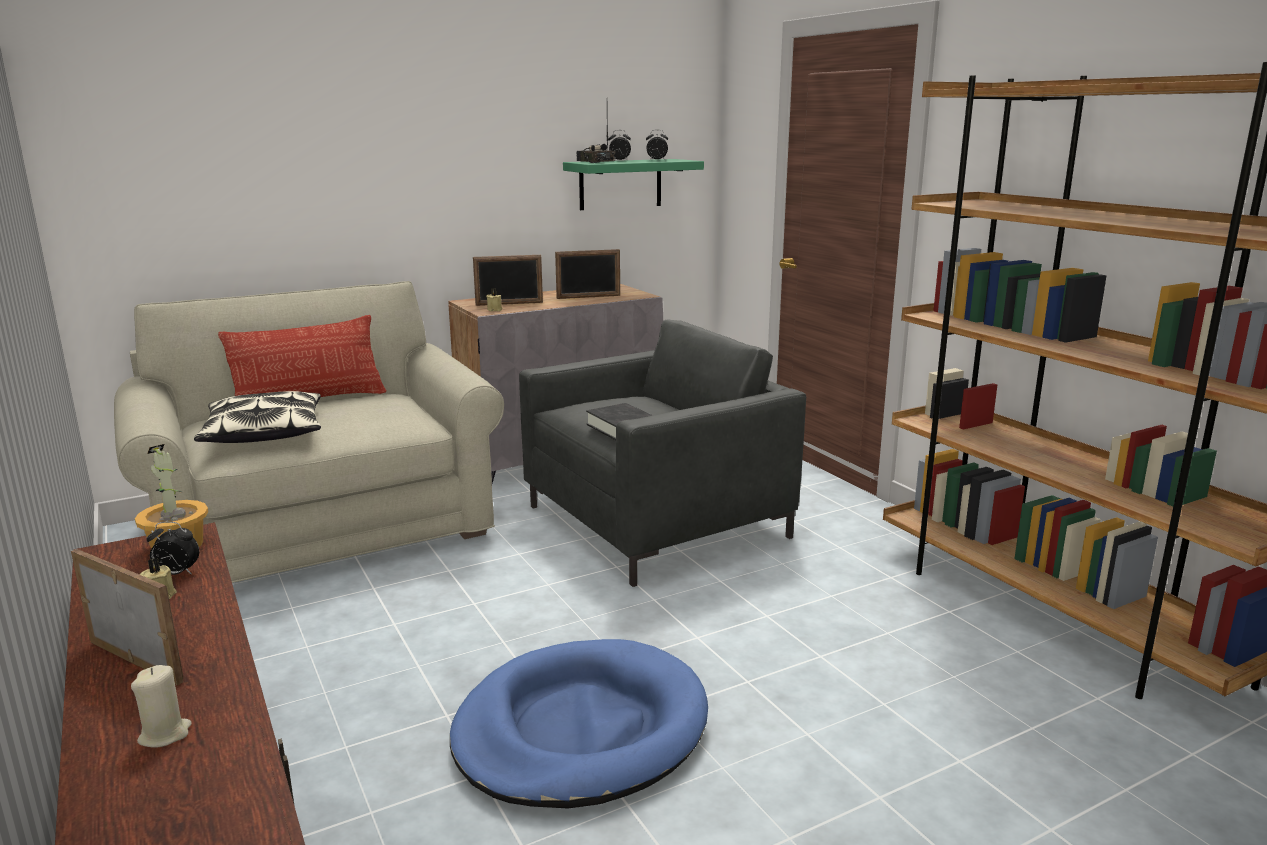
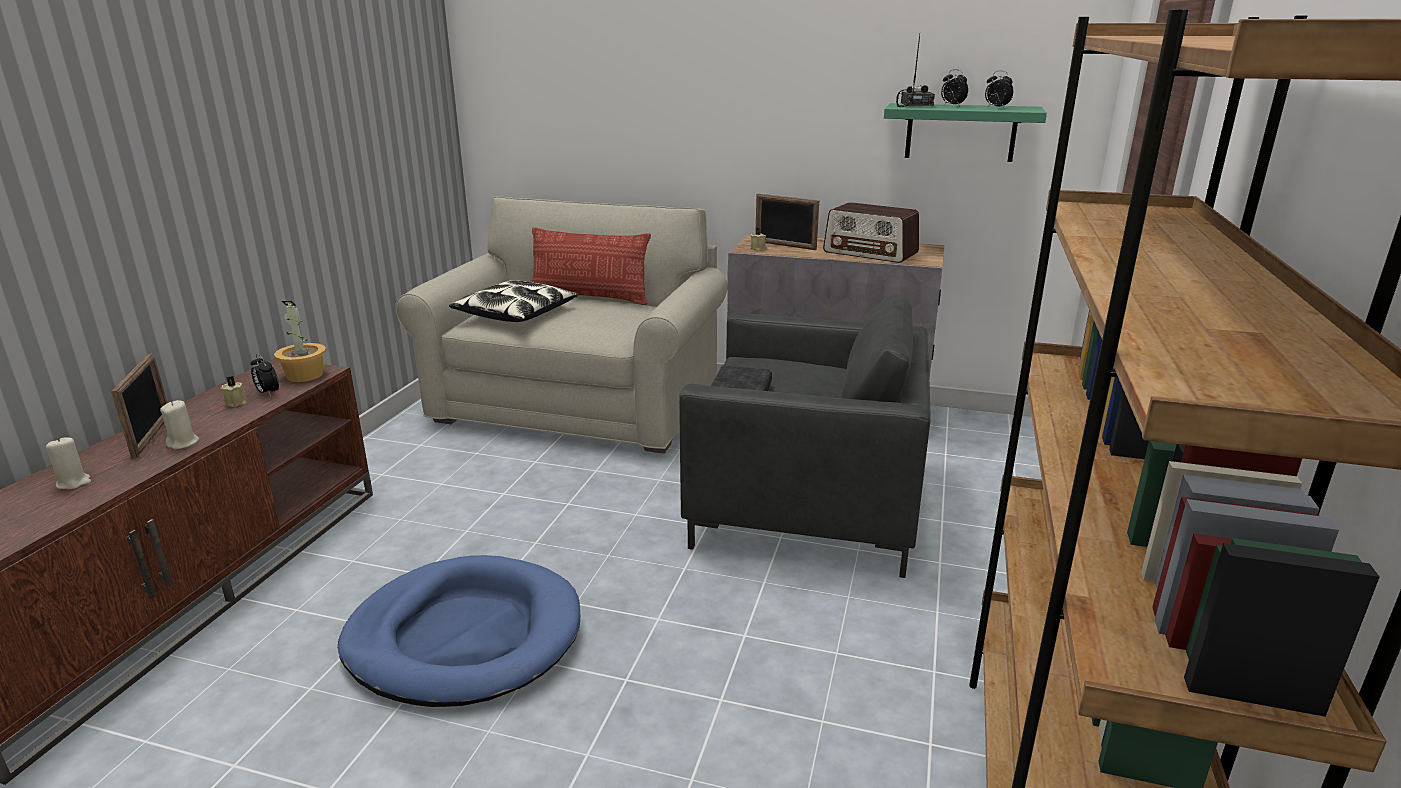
camera: 45 degrees right, 5 degrees up
(207, 646) = (183, 443): none -> beige candle
(588, 297) = (870, 253): picture frame -> radio

